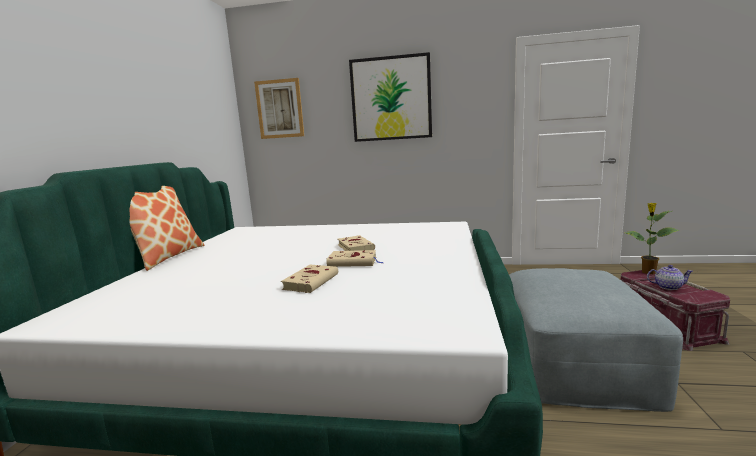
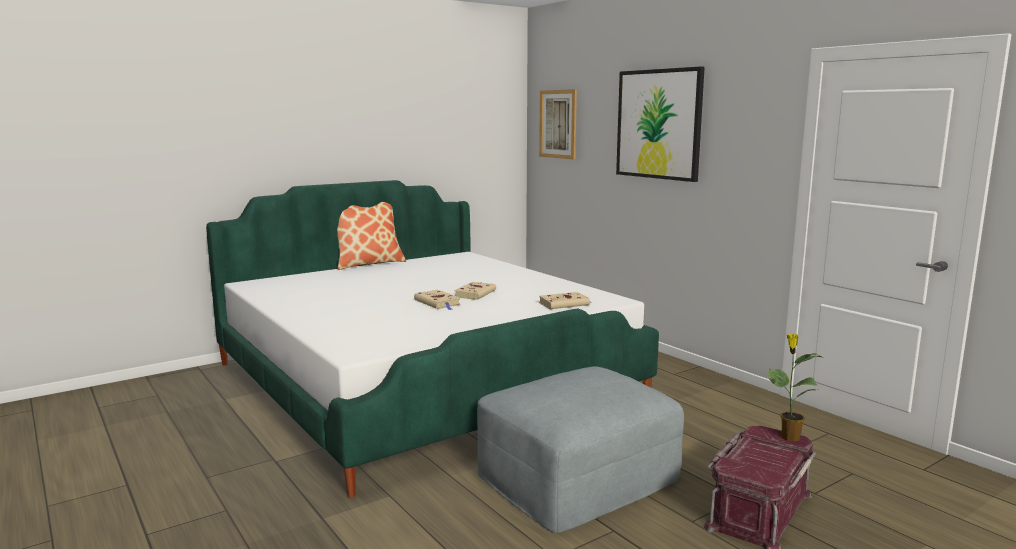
camera: 45 degrees right, 0 degrees up
(311, 281) = (381, 305): beige book -> beige book (565, 304)
(667, 287) = (755, 453): teapot -> none

